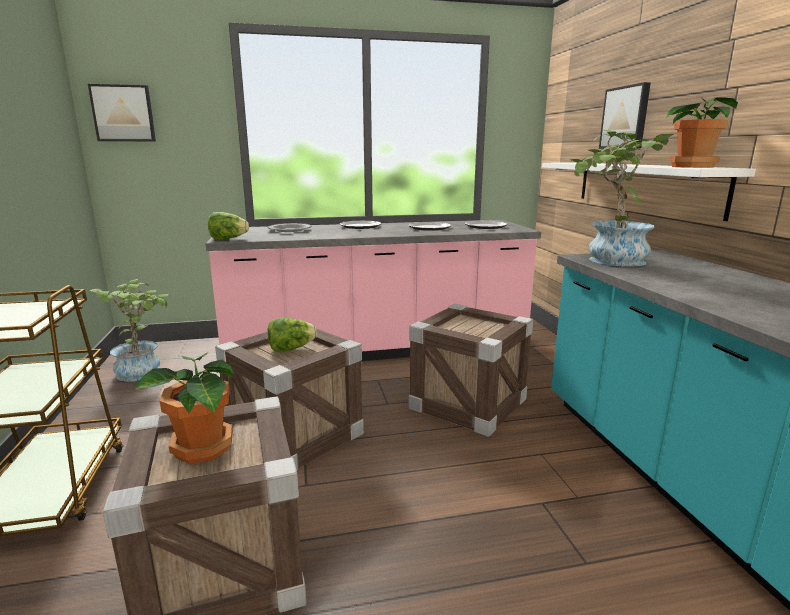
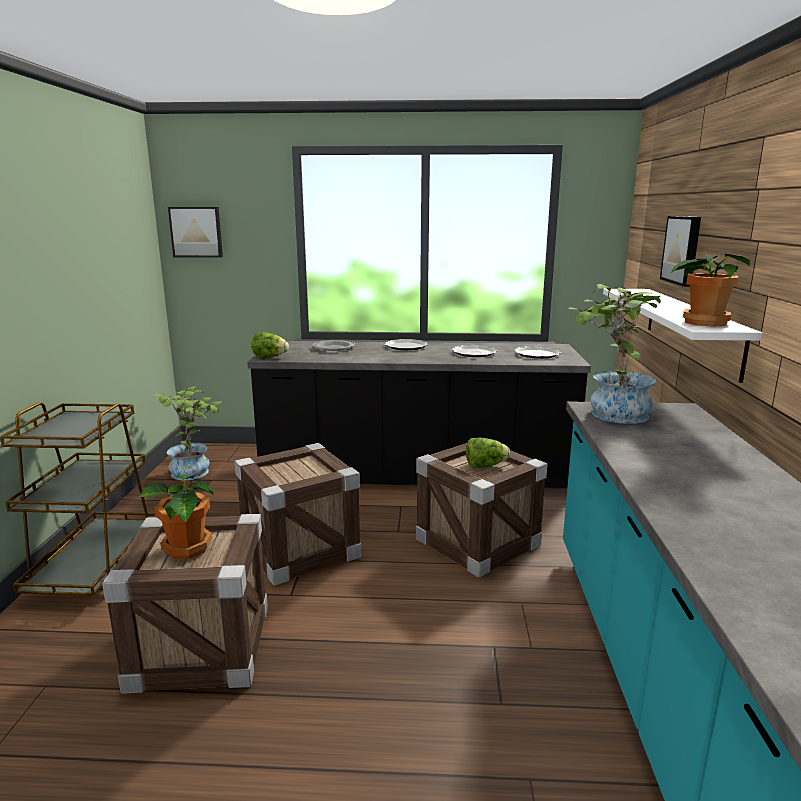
camera: 15 degrees right, 0 degrees up
(291, 349) = (298, 470): lettuce -> lettuce (485, 466)
(377, 349) = (416, 473): pink counter -> black counter

